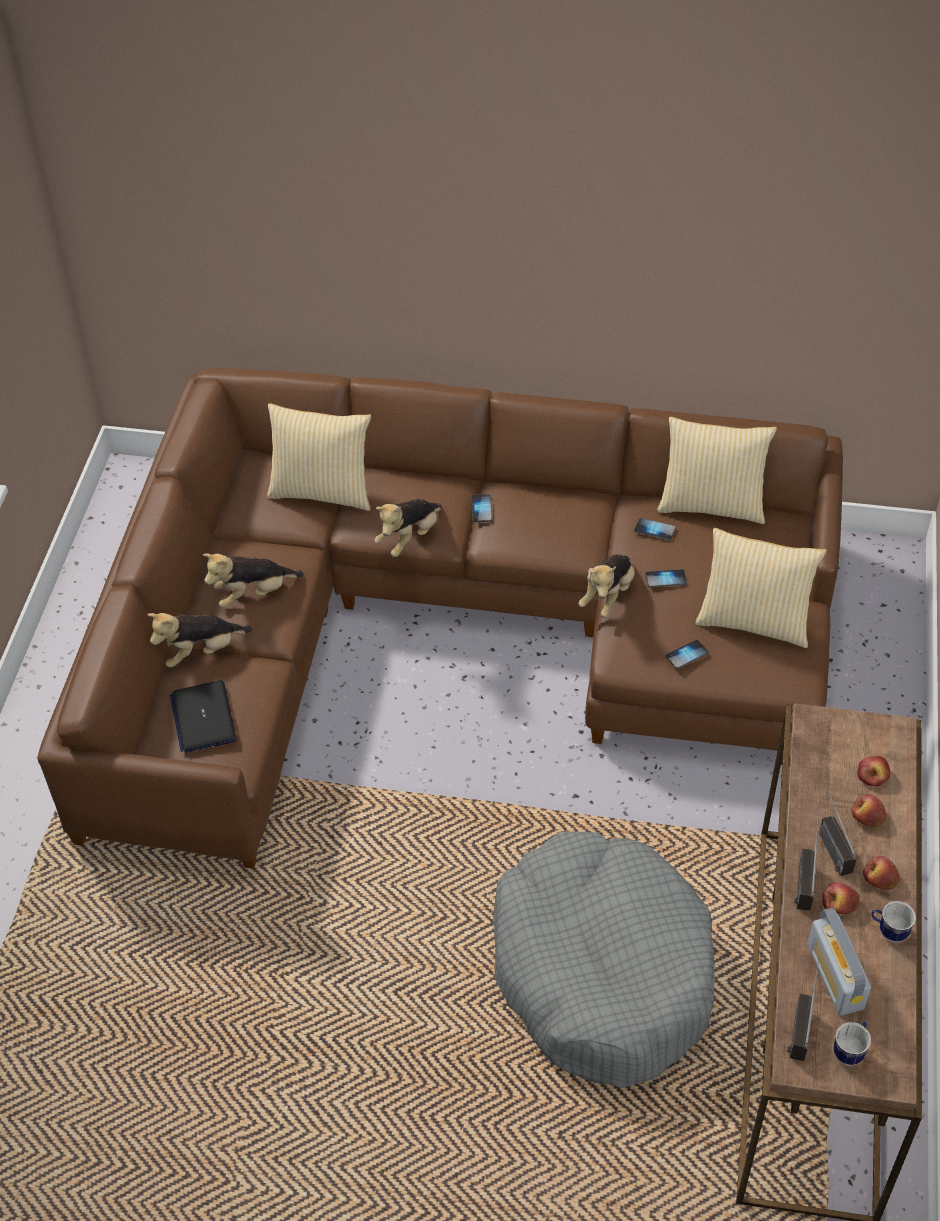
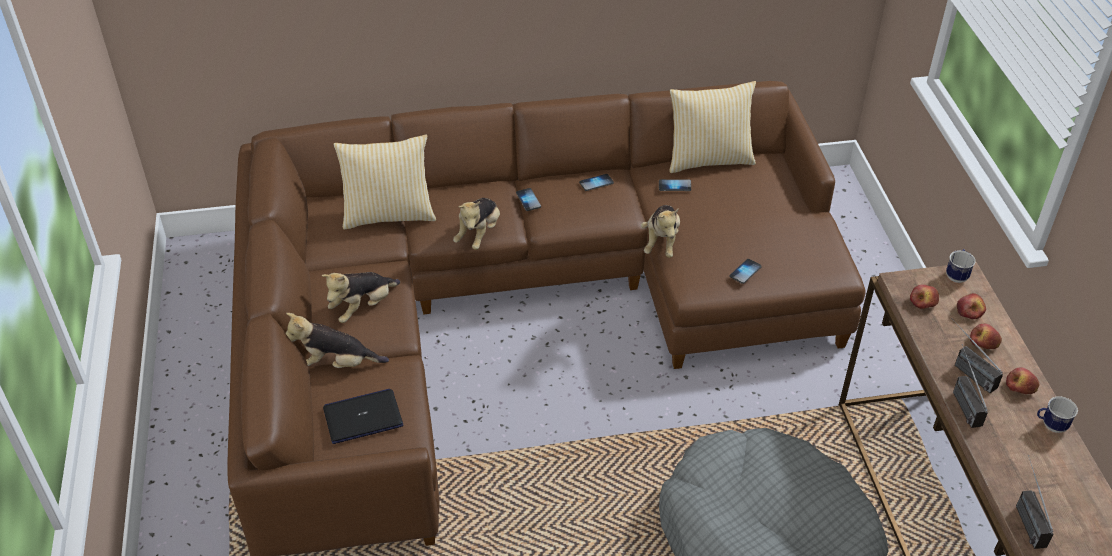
camera: 20 degrees left, 5 degrees down
(201, 651) = (336, 364): plush toy -> plush toy turned 45 degrees clockwise
(203, 717) = (363, 417): laptop -> laptop turned 105 degrees clockwise
(666, 579) = (702, 219): phone -> phone (596, 183)
(754, 621) = (784, 235): pillow -> none
(835, 976) = (1031, 472): radio -> none
(839, 904) = (1001, 415): apple -> apple (923, 302)
(850, 1050) = (1077, 528): mug -> mug (957, 275)

